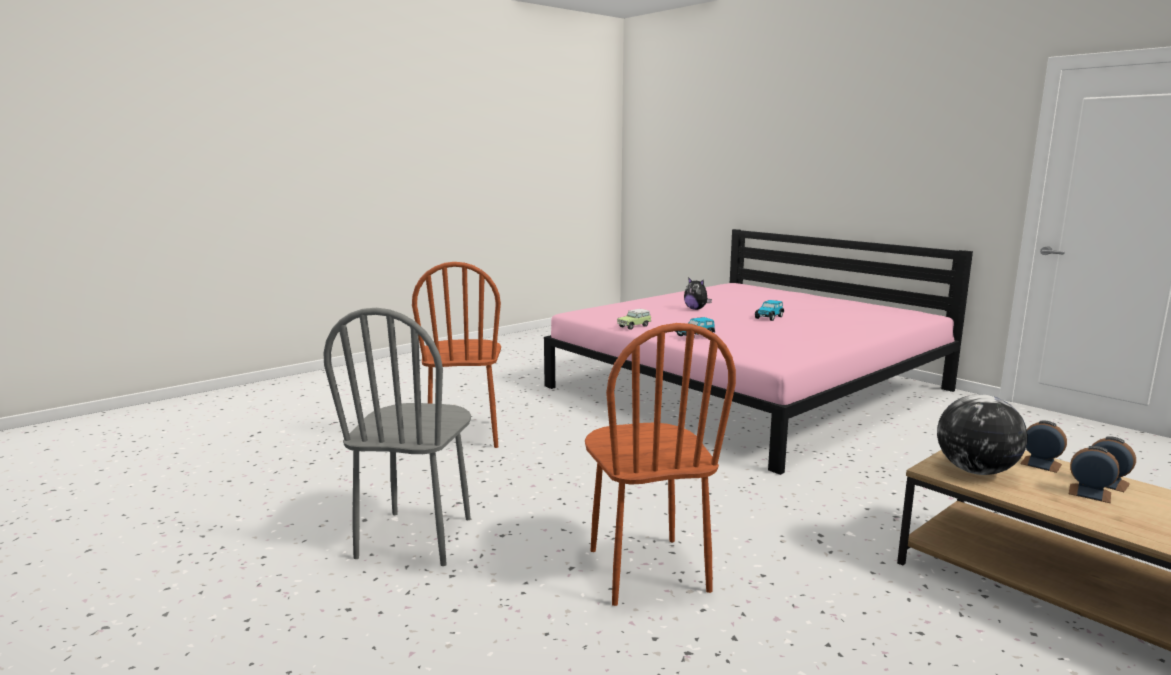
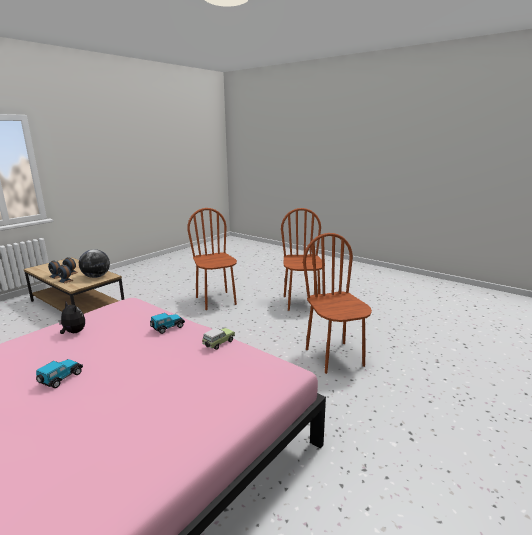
camera: 170 degrees right, 5 degrees up
(416, 538) = (302, 303): grey chair -> brown chair
(696, 309) = (134, 402): plush toy -> plush toy (73, 332)

